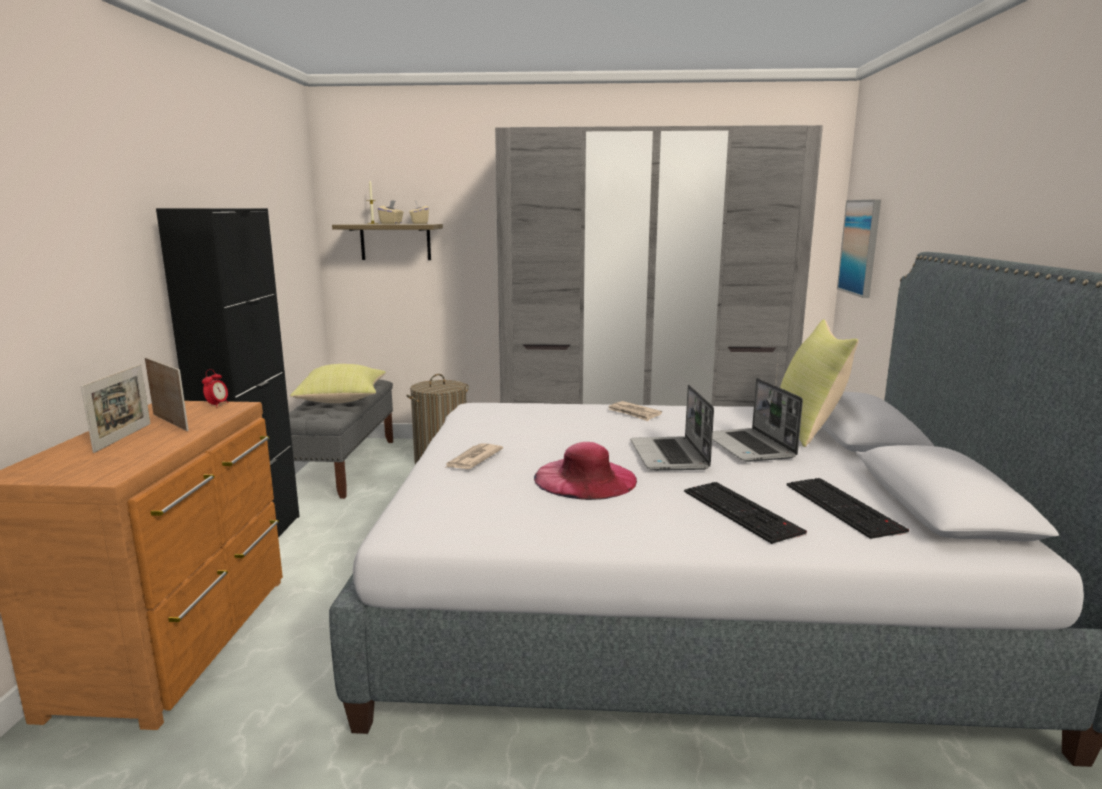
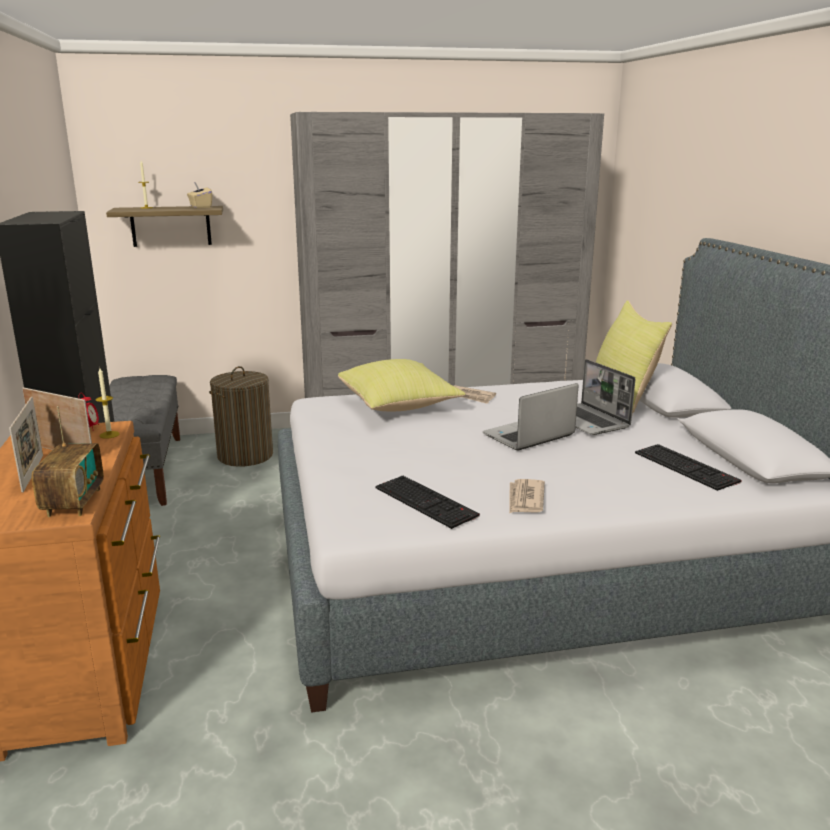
camera: 15 degrees left, 5 degrees up
(123, 466) = (73, 502): none -> radio
(226, 412) = (109, 435): none -> candle
(342, 401) = (141, 403): yellow pillow -> yellow pillow (399, 406)
(391, 223) = (170, 208): beige tissue box -> none
(473, 459) = (359, 457): newspaper -> newspaper (525, 499)
(585, 478) = (471, 464): pink hat -> none
(670, 456) = (528, 436): laptop -> laptop turned 75 degrees clockwise
(743, 512) = (615, 480): keyboard -> keyboard (427, 502)
(860, 247) = (631, 223): picture -> none

